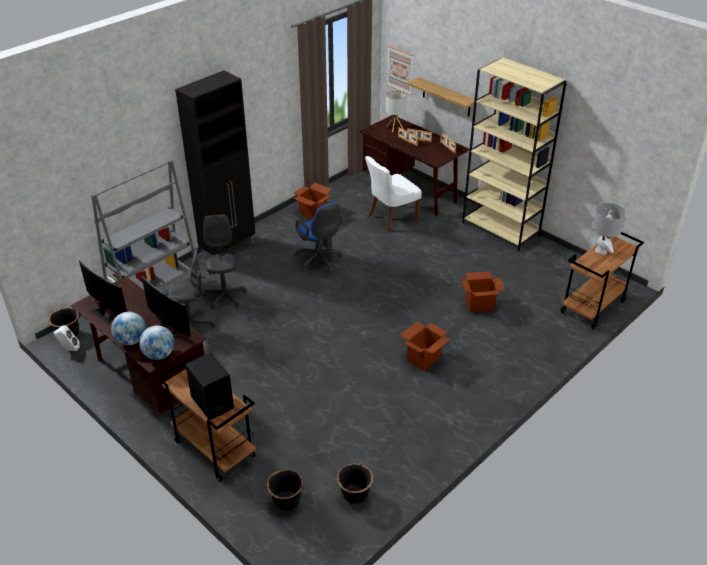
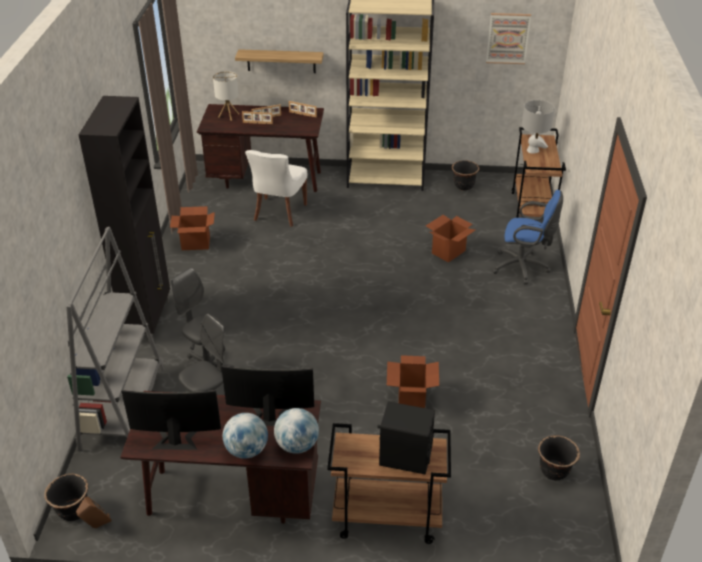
camera: 40 degrees left, 0 degrees up
(69, 349) = (96, 526): white speaker -> brown speaker
(286, 502) = (509, 518): black planter -> black planter (463, 186)
(319, 261) = (260, 285): blue office chair -> blue office chair (523, 267)
(400, 70) = (209, 49): picture -> picture (508, 38)
(423, 358) = (461, 322): cardboard box -> cardboard box (411, 399)

